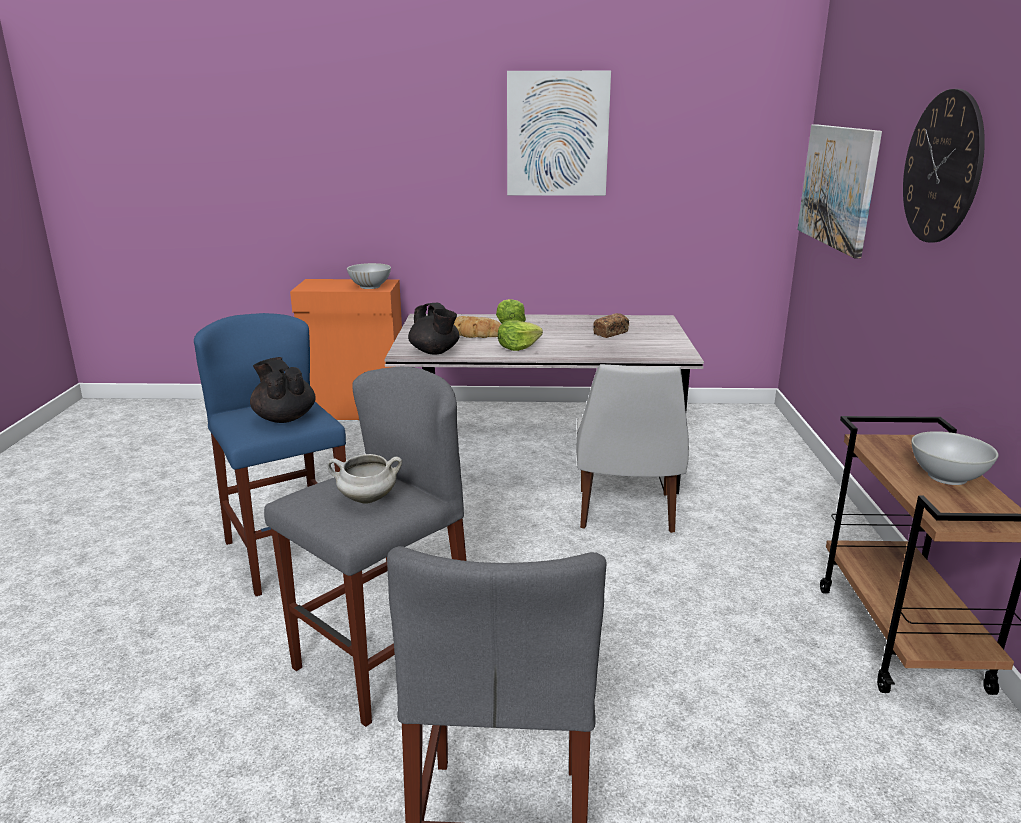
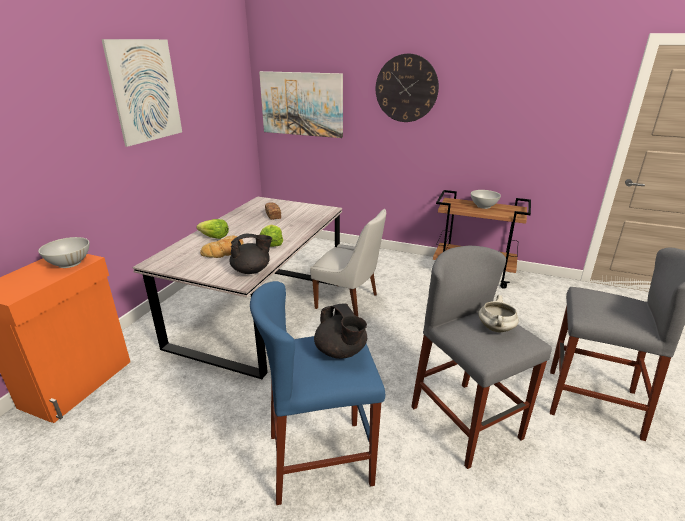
camera: 70 degrees left, 5 degrees up
(284, 418) = (341, 352): black teapot -> black teapot turned 105 degrees counterclockwise

